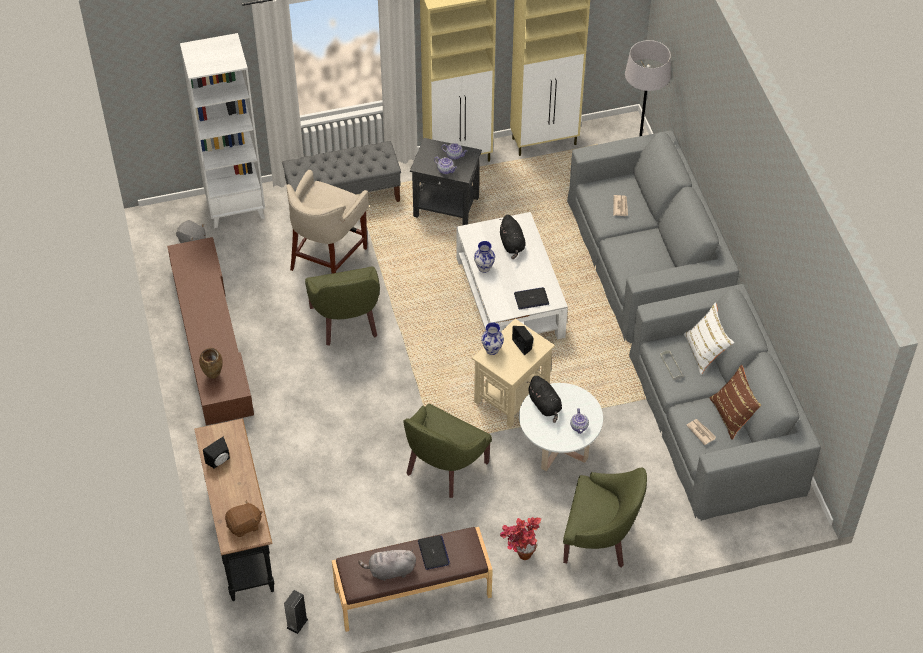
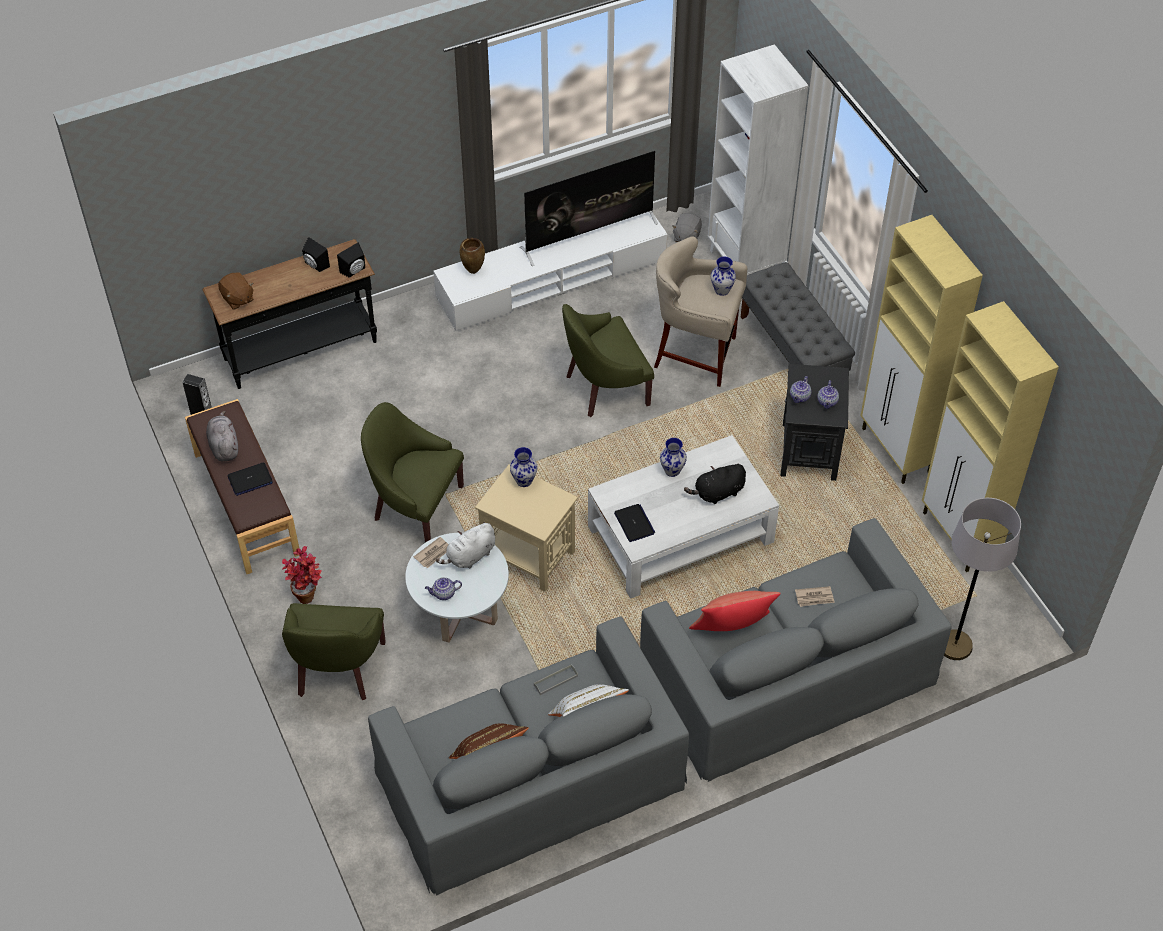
camera: 80 degrees right, 0 degrees up
(196, 289) = (589, 235): none -> television
(211, 339) = (552, 279): brown tv stand -> white tv stand
(325, 193) = (721, 290): none -> vase
(524, 345) = (537, 510): black speaker -> black speaker (354, 271)
(545, 405) = (470, 556): black plush toy -> white plush toy
(640, 257) = (732, 629): none -> red pillow
(701, 432) = (455, 722): newspaper -> newspaper (433, 553)

